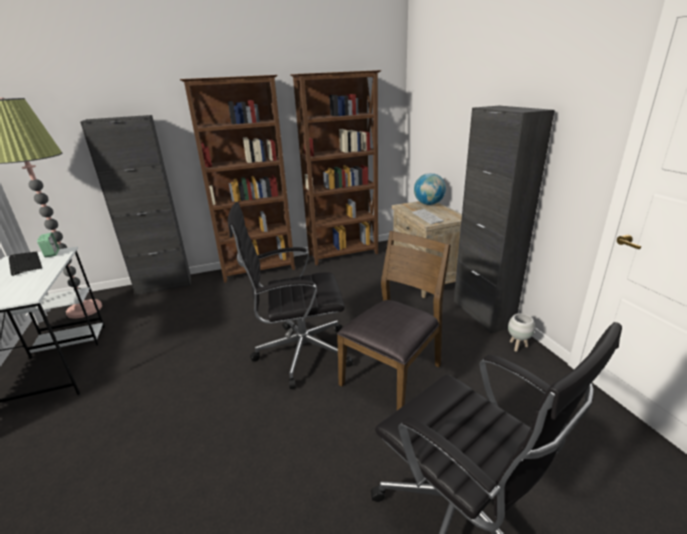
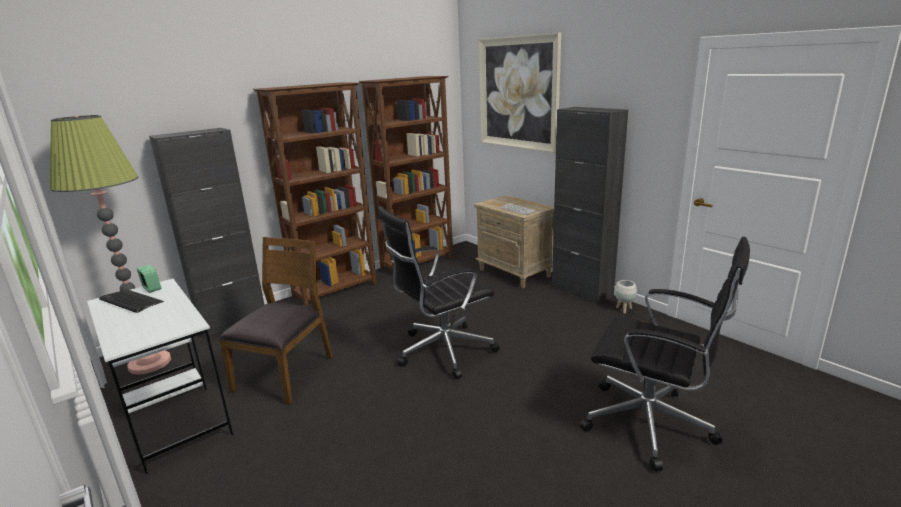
camera: 20 degrees left, 5 degrees down
(393, 375) = (539, 350): brown chair -> brown chair (286, 373)
(428, 204) = (508, 199): globe -> none
(450, 90) = (518, 93): none -> picture

